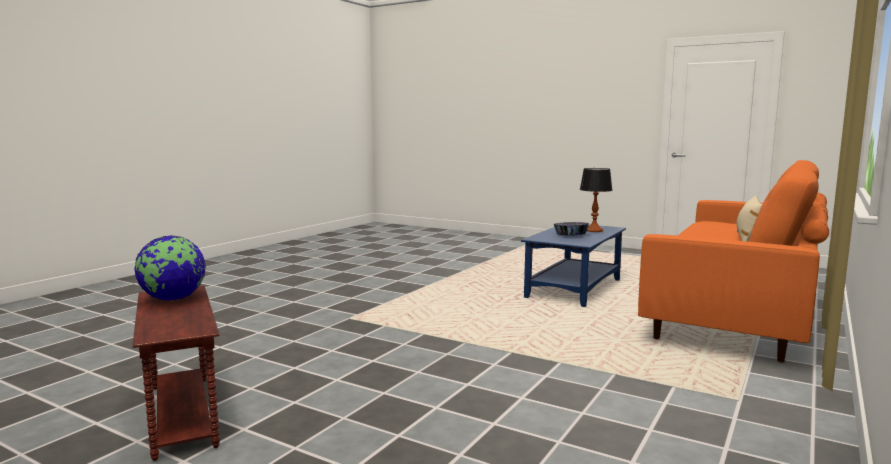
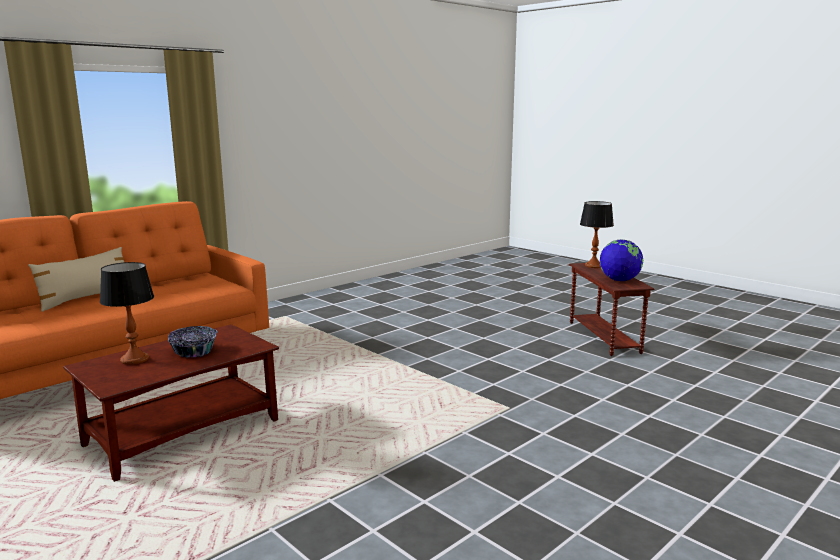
camera: 165 degrees left, 5 degrees up
(175, 328) = (593, 266): none -> table lamp
(574, 289) = (184, 432): blue coffee table -> brown coffee table

